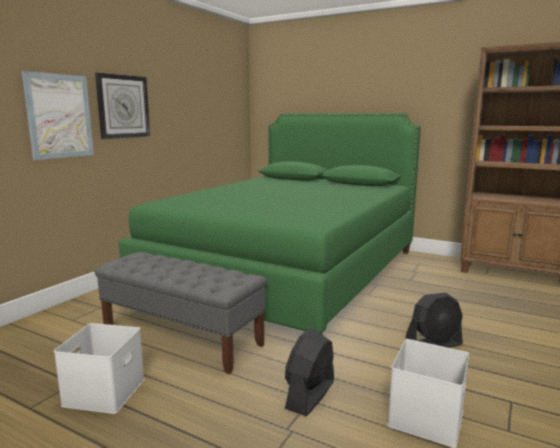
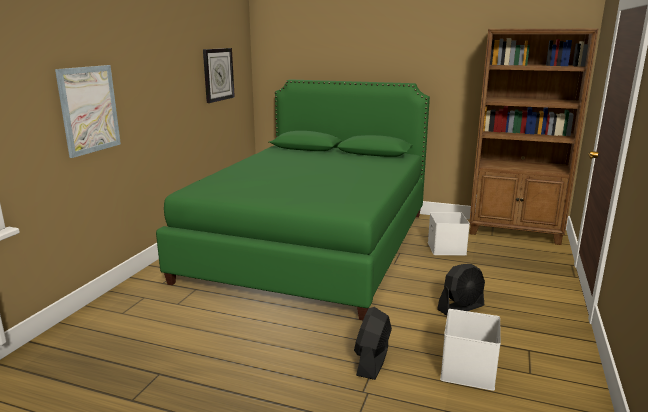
camera: 10 degrees left, 5 degrees up
(104, 391) = (192, 378): white storage box -> white storage box (445, 248)
(123, 106) = (142, 90): wall clock -> wall clock (218, 74)
(182, 338) = (240, 321): grey bench -> none

